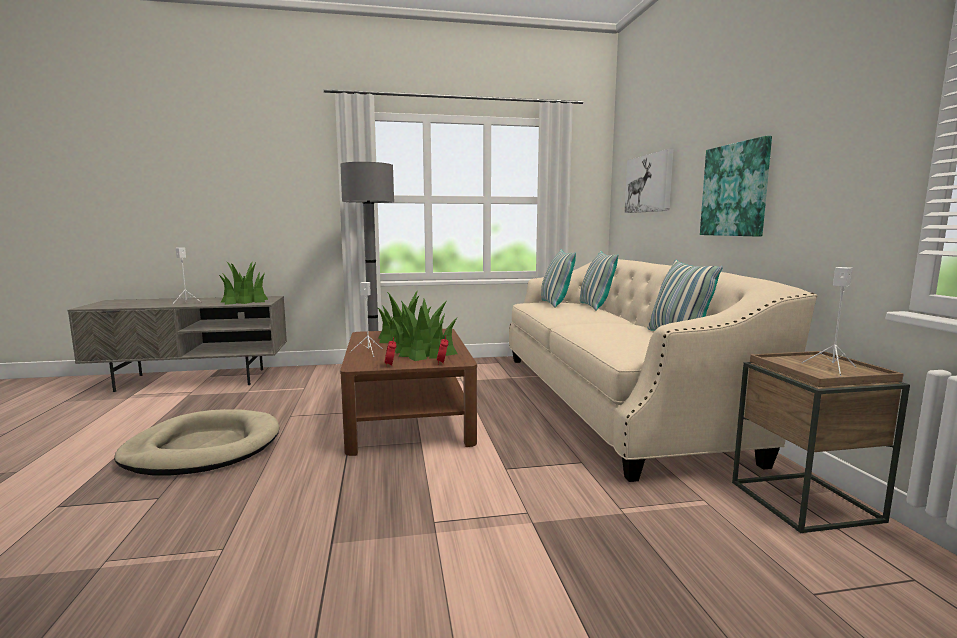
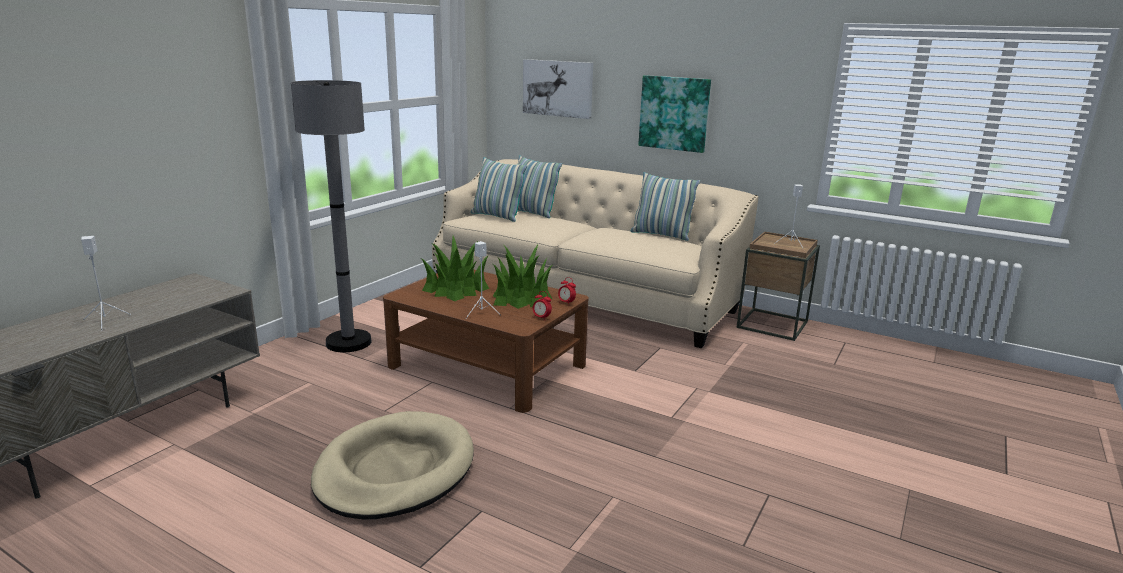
camera: 50 degrees left, 10 degrees up
(244, 300) = (181, 294): potted plant -> none

